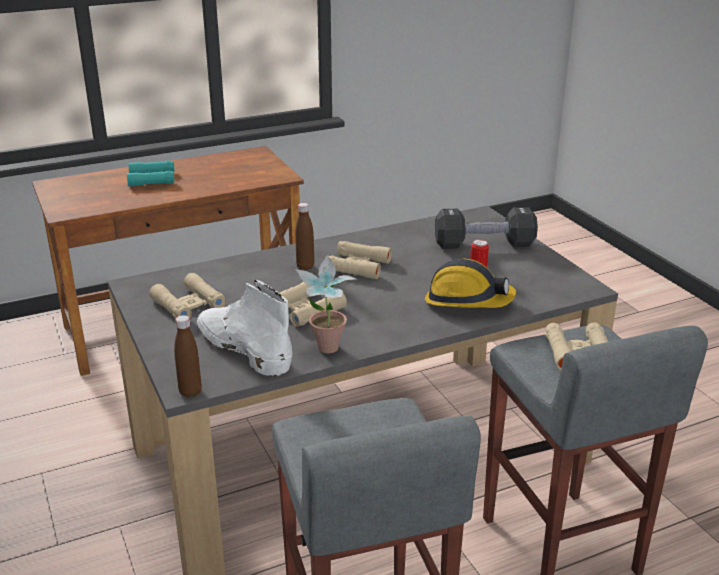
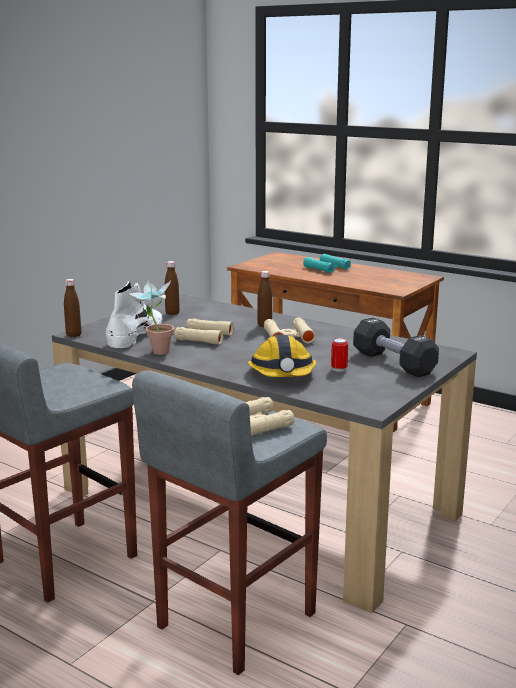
camera: 60 degrees right, 10 degrees down
(188, 304) = (172, 313): beige binoculars -> brown bottle

